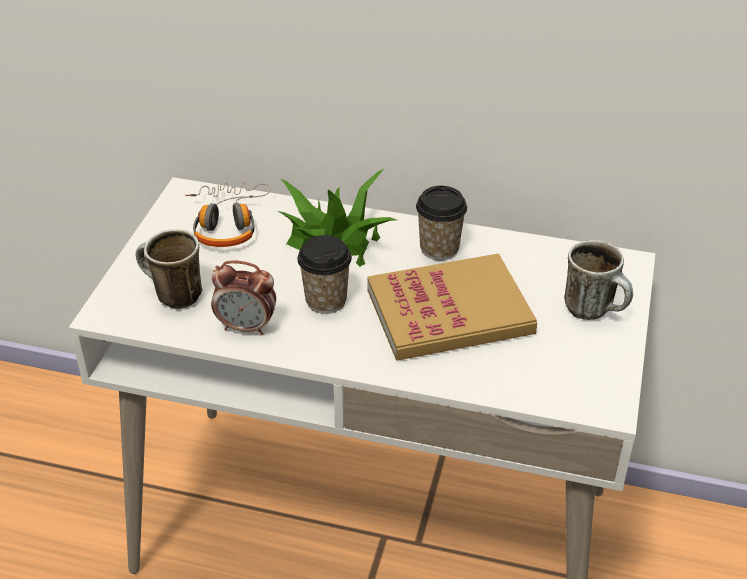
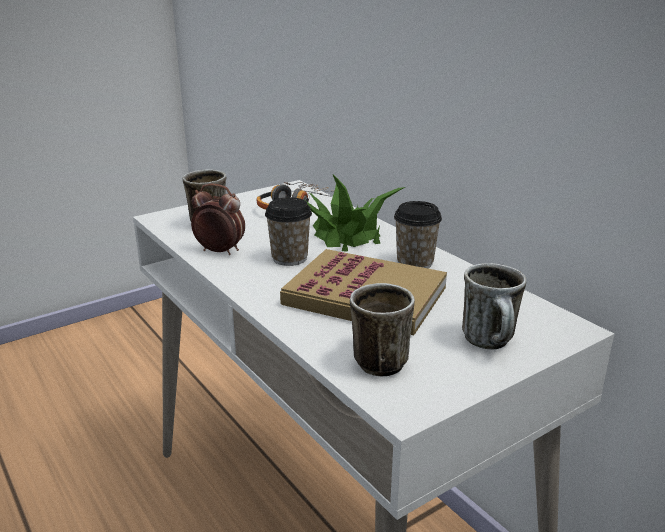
camera: 40 degrees right, 15 degrees down
(247, 327) = (220, 251): alarm clock -> alarm clock turned 150 degrees clockwise
(537, 375) = (374, 360): none -> mug

